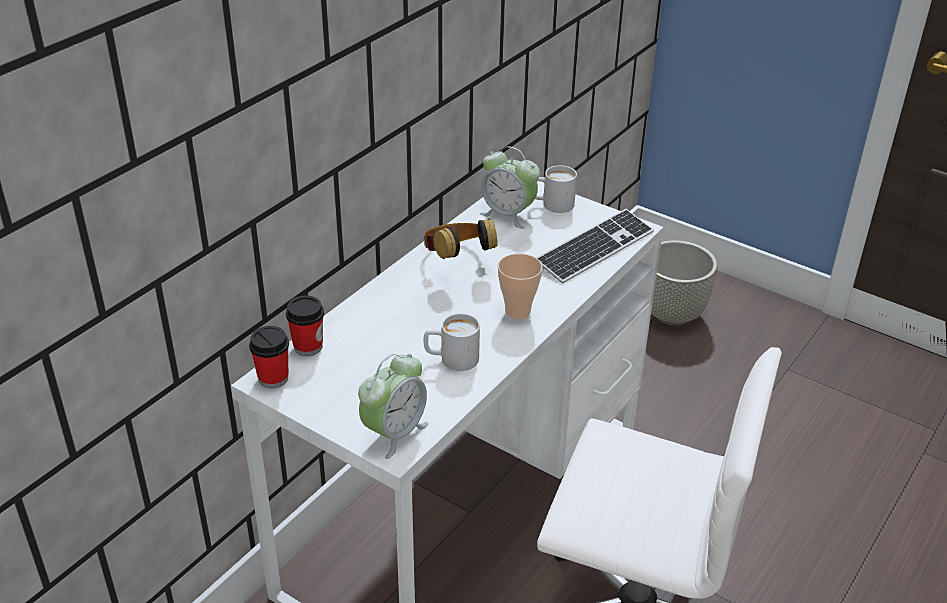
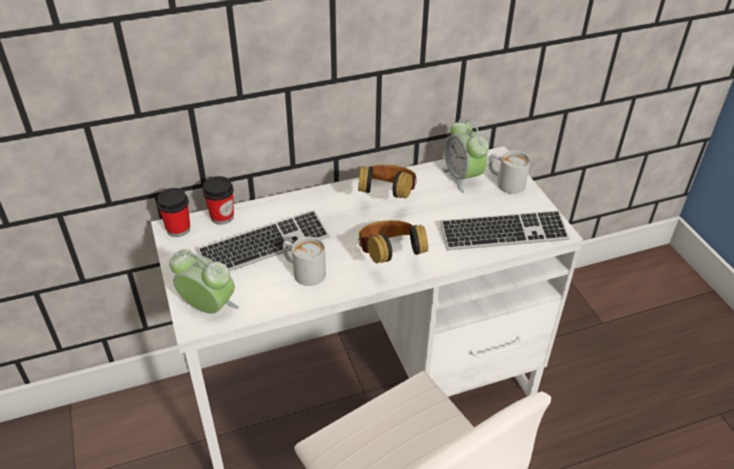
camera: 35 degrees right, 5 degrees up
(385, 353) = (264, 245): none -> keyboard
(394, 433) = (208, 308): alarm clock -> alarm clock turned 135 degrees counterclockwise
(517, 312) = (389, 257): cup -> headphones
(672, 314) = (650, 318): grey planter -> none

